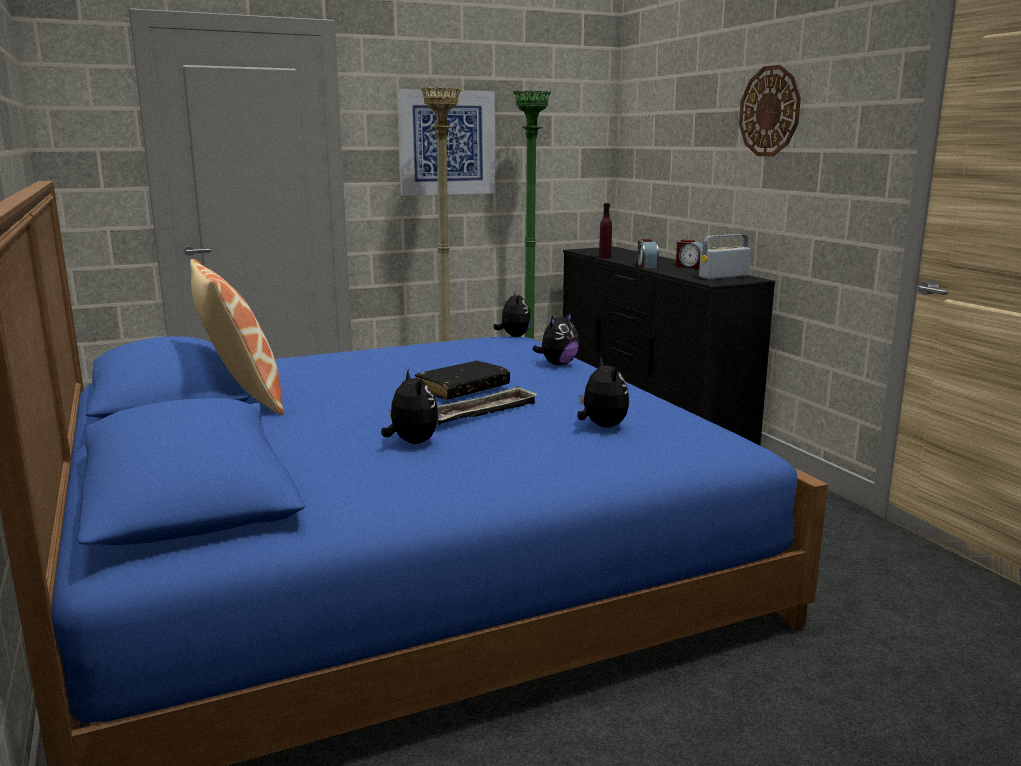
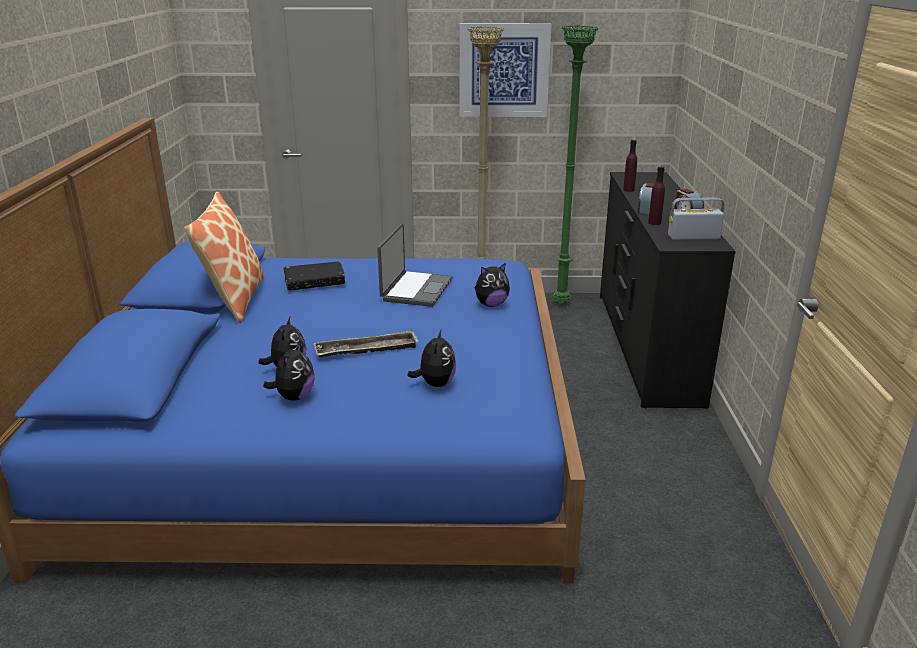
camera: 25 degrees right, 10 degrees up
(459, 363) = (415, 290): none -> laptop
(463, 389) = (383, 321): black book -> black book (314, 282)
(513, 336) = (502, 261): plush toy -> plush toy (294, 397)
(671, 272) = (654, 223): none -> purple bottle
(770, 111) = (756, 81): wall clock -> none

